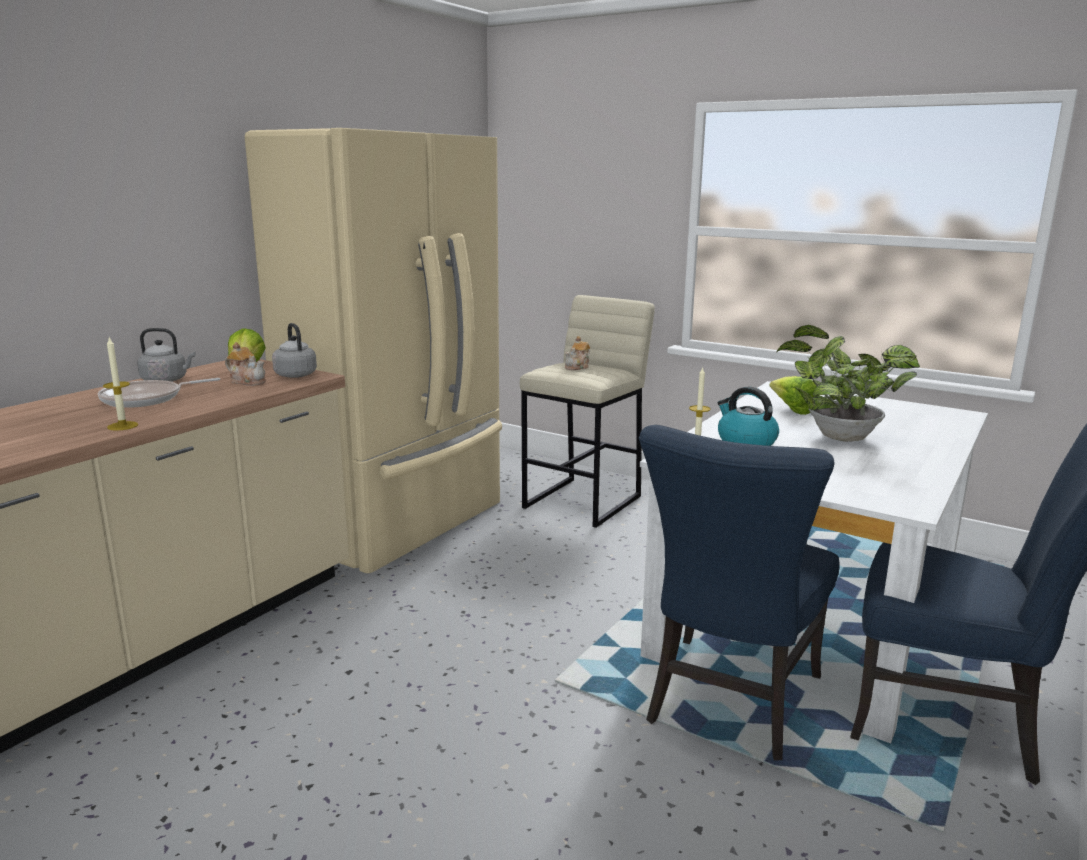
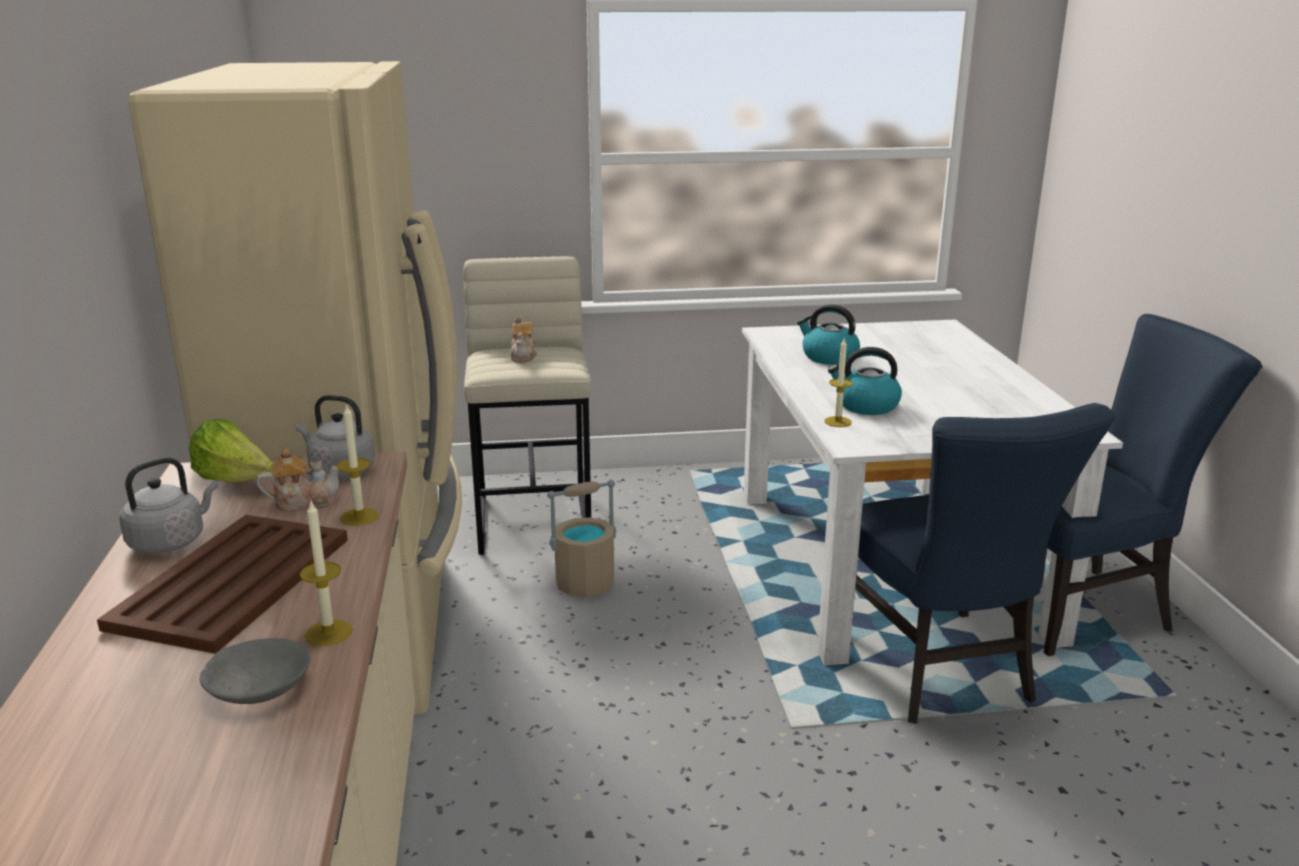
camera: 40 degrees left, 5 degrees up
(52, 434) = (258, 688): none -> grey bowl
(147, 399) = (235, 581): frying pan -> brown tray
(251, 392) = (359, 517): none -> candle
(560, 545) = (585, 583): none -> beige bucket
(792, 410) = (828, 357): lettuce -> kettle
(836, 436) = (913, 377): potted plant -> none

